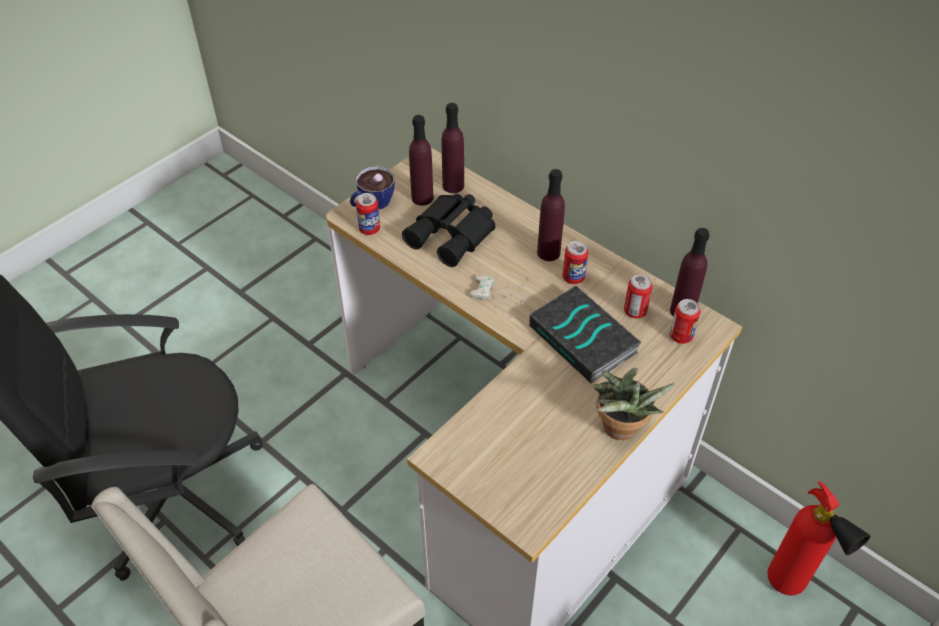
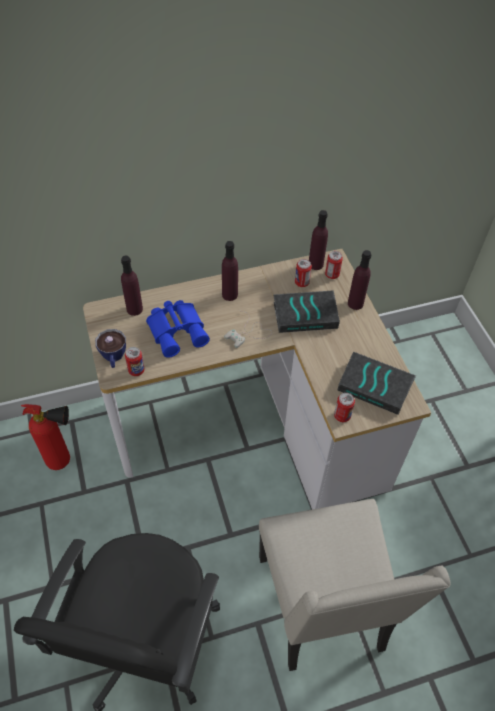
camera: 60 degrees left, 5 degrees up
(422, 198) = (131, 329): purple bottle -> purple bottle (355, 303)
(453, 235) = (178, 330): black binoculars -> blue binoculars
(527, 468) = (376, 385): none -> book
(573, 277) = (257, 294): can -> can (342, 416)
(619, 431) = (376, 334): potted plant -> none
(791, 588) = (408, 350): fire extinguisher -> fire extinguisher (64, 461)

